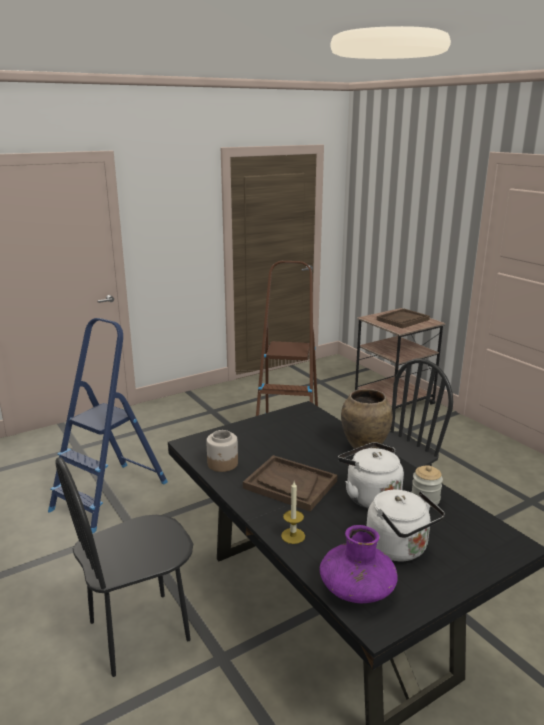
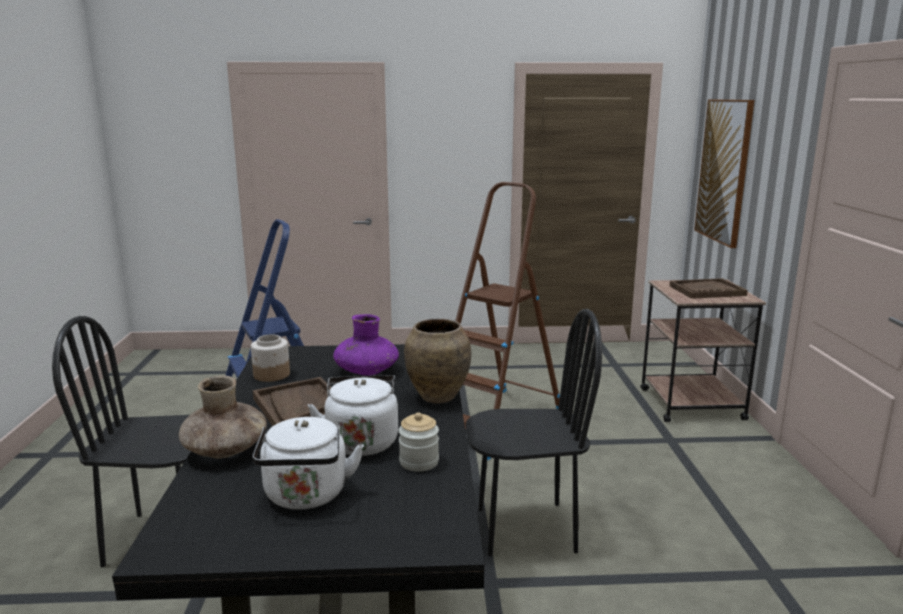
camera: 30 degrees right, 5 degrees down
(293, 536) = (225, 450): candle -> brown vase
(357, 588) = (199, 515): purple vase -> purple vase (367, 371)
(385, 228) = (724, 171): none -> picture

